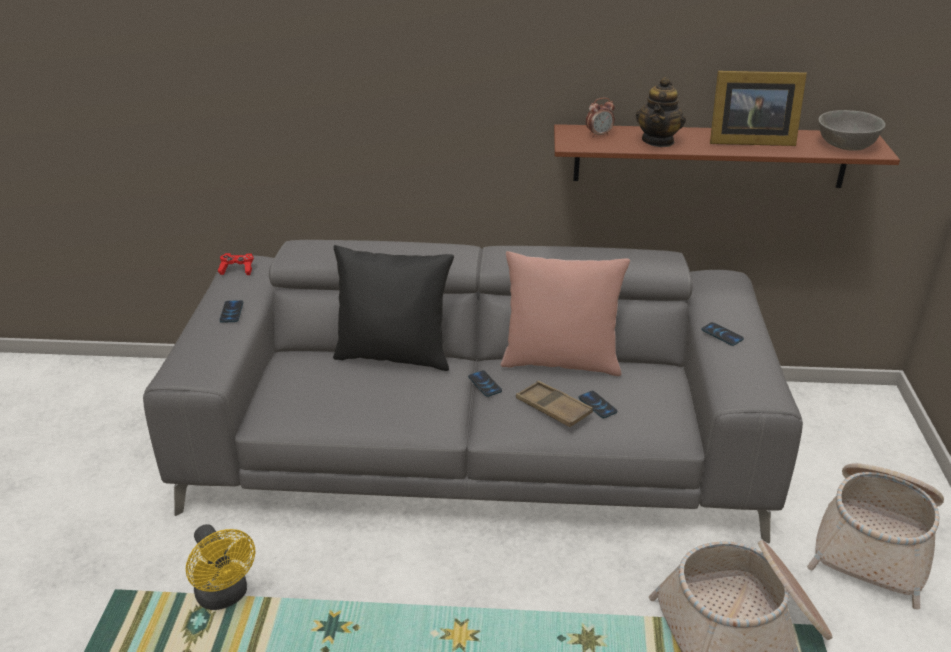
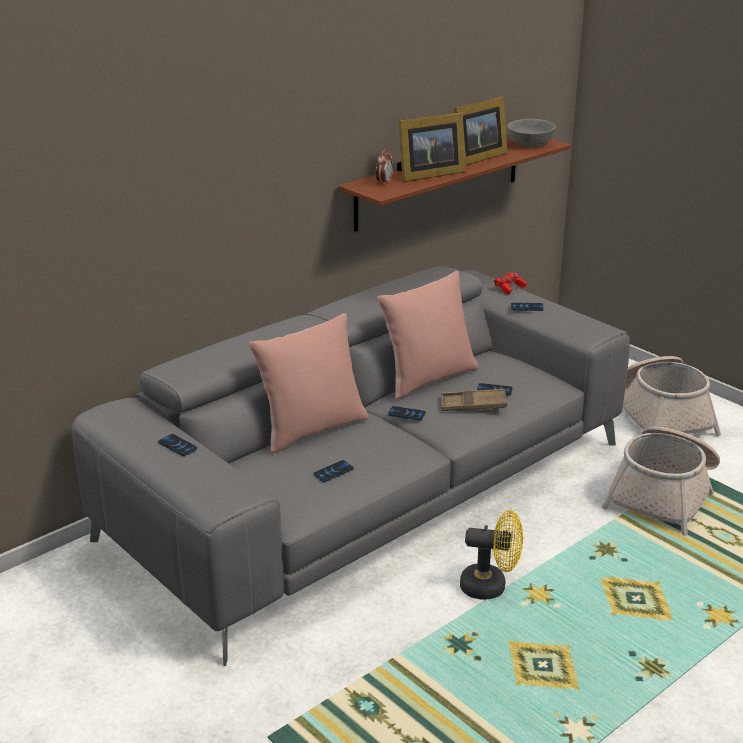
camera: 45 degrees left, 5 degrees down
(225, 596) = (358, 681): yellow fan -> yellow fan (491, 586)
(237, 270) = (115, 418): red game controller -> red game controller (509, 288)
(343, 401) = (333, 472): none -> phone
(394, 355) = (312, 429): black pillow -> pink pillow
(658, 141) = (427, 174): teapot -> picture frame

